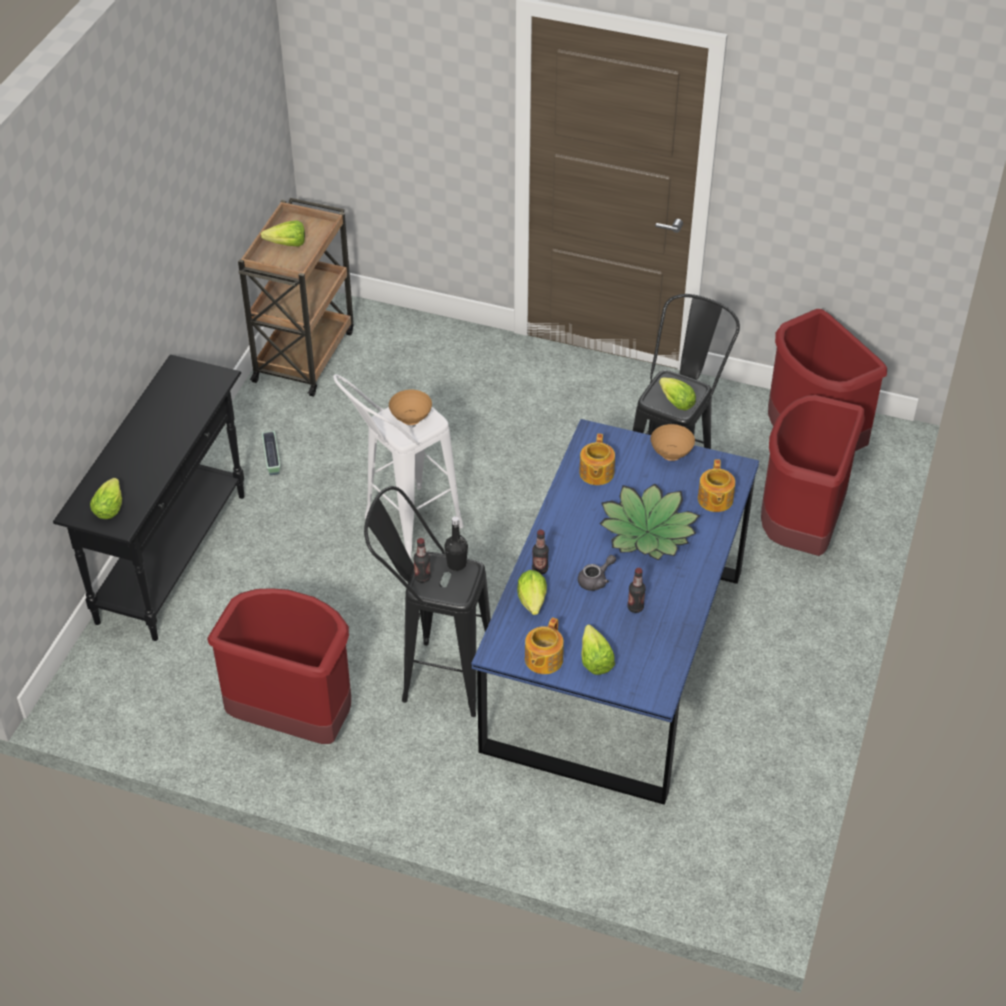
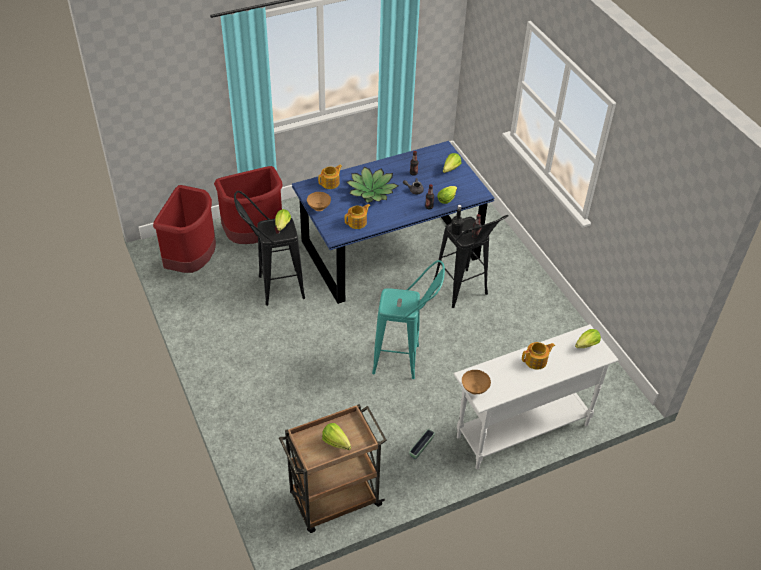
camera: 135 degrees left, 0 degrees up
(173, 557) = (522, 430): black console table -> white console table
(293, 719) = (537, 319): red trash can -> none
(401, 529) = (405, 360): white stool -> turquoise stool
(412, 419) = (396, 302): brown bowl -> brown bowl (474, 389)
(543, 660) = (468, 181): teapot -> teapot (536, 361)

